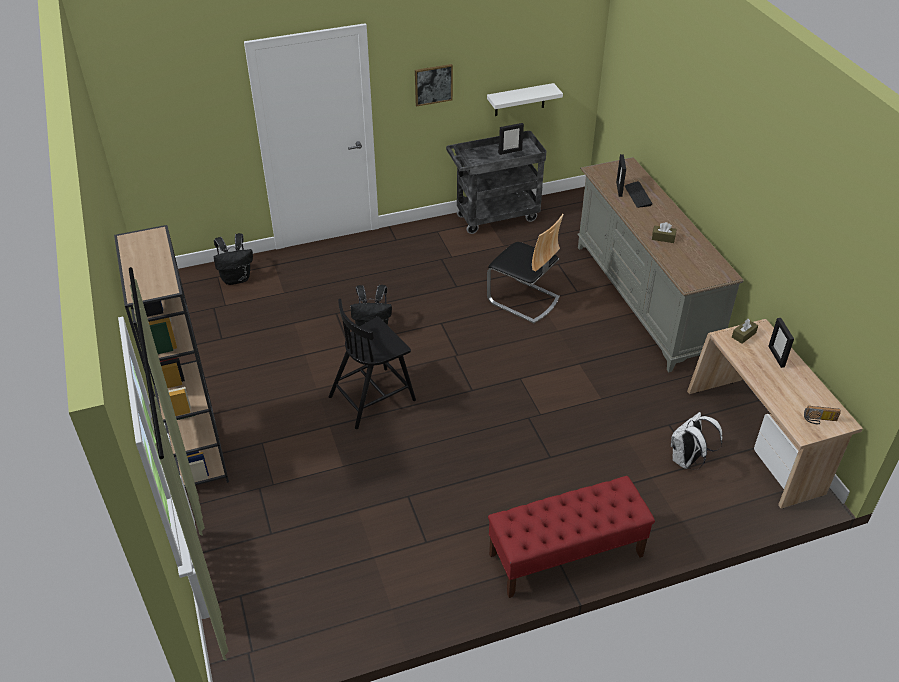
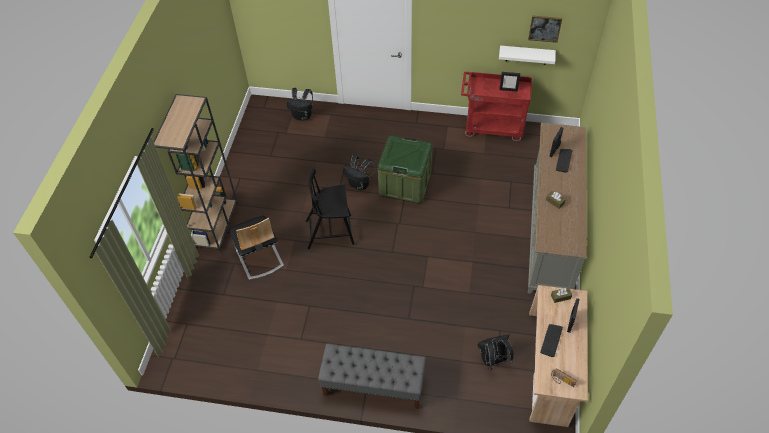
camera: 30 degrees right, 10 degrees up
(431, 309) = (405, 183): none -> green storage box
(433, 84) = (459, 29): picture -> picture (545, 28)
(493, 219) = (491, 130): black cart -> red cart
(523, 300) = (468, 200): chair -> chair (259, 257)
(565, 555) = (373, 386): red bench -> grey bench
(687, 460) = (493, 360): white backpack -> black backpack
(772, 383) = (551, 340): none -> keyboard

